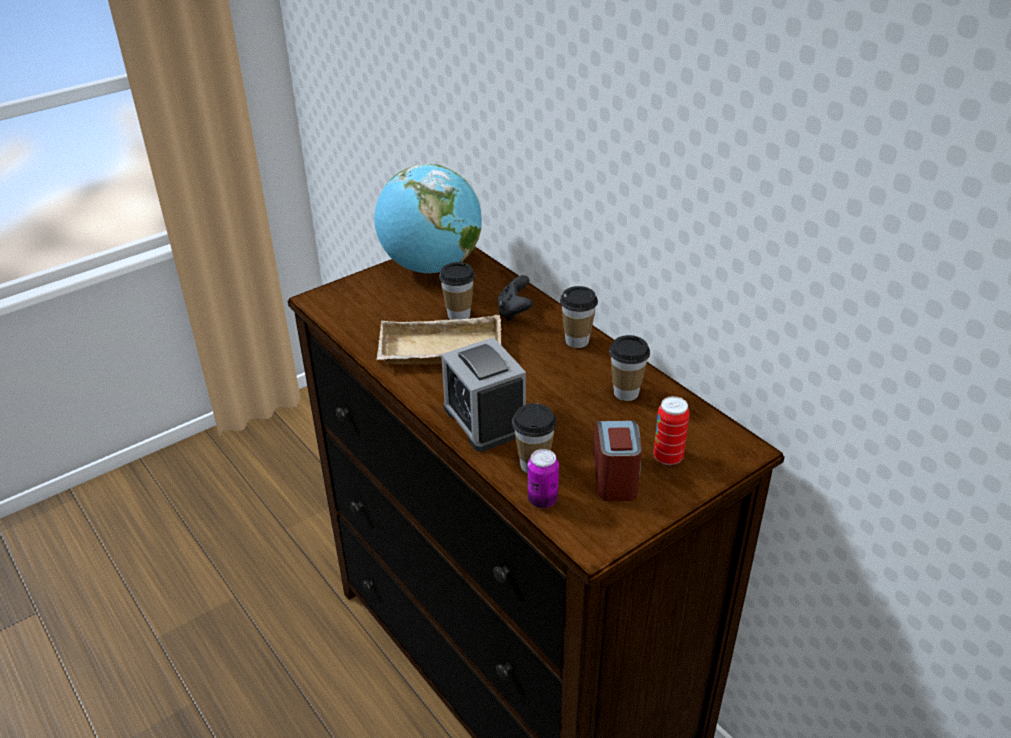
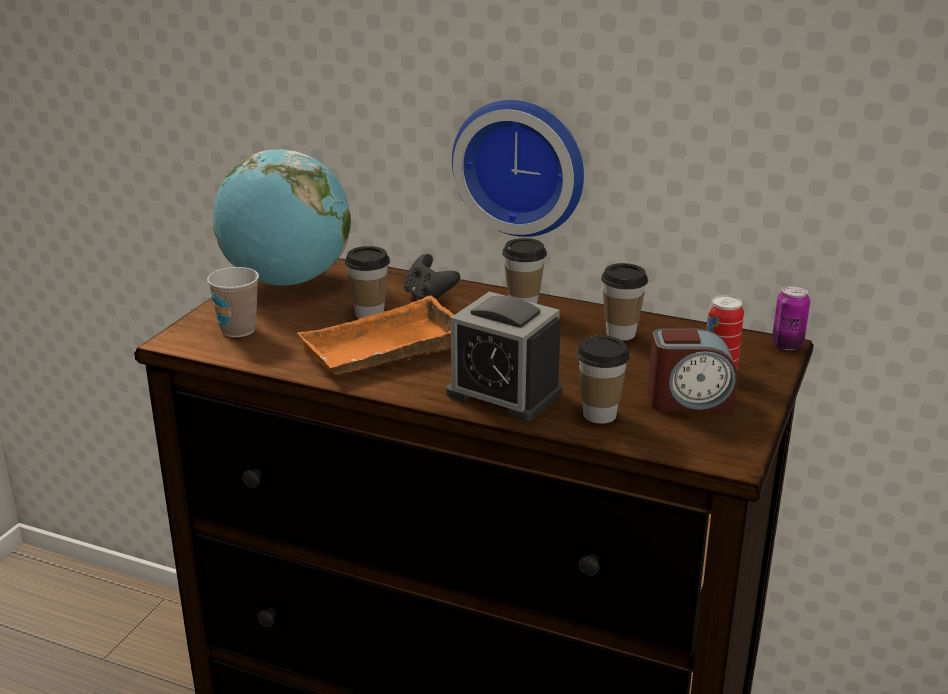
camera: 30 degrees left, 10 degrees down
(361, 302) = (238, 330): none -> cup
(438, 352) = (384, 350): beige tray -> orange tray
(542, 500) = (642, 440): can -> can (787, 345)
(602, 225) = (521, 165): none -> wall clock
(615, 476) = (689, 400): alarm clock -> alarm clock turned 120 degrees clockwise

